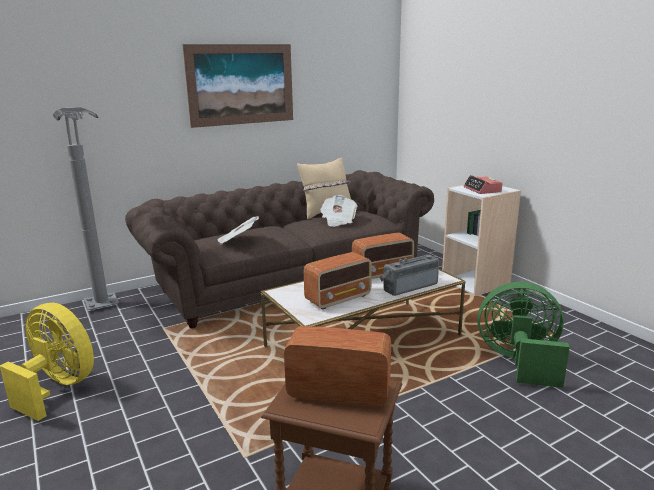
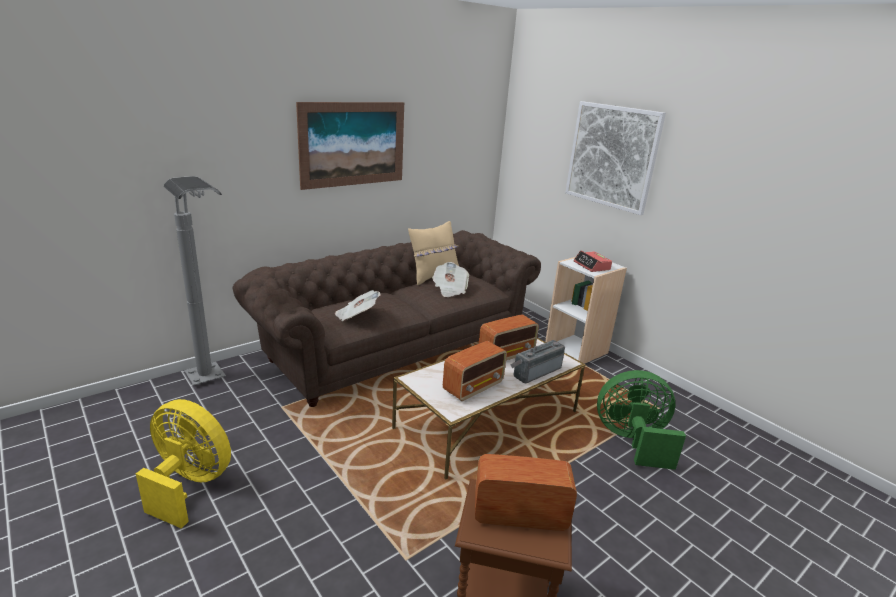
camera: 10 degrees left, 5 degrees up
(498, 77) = (612, 156): none -> picture

